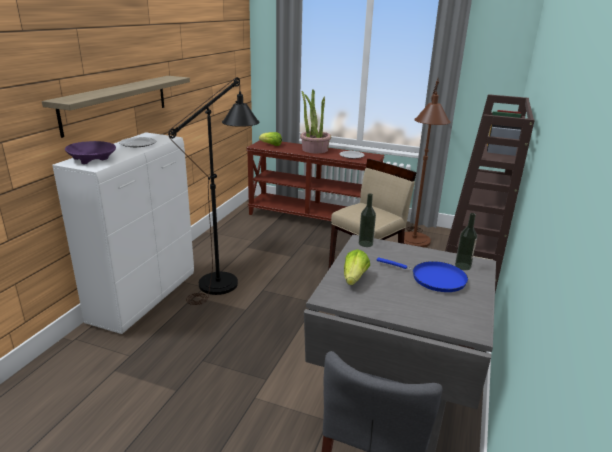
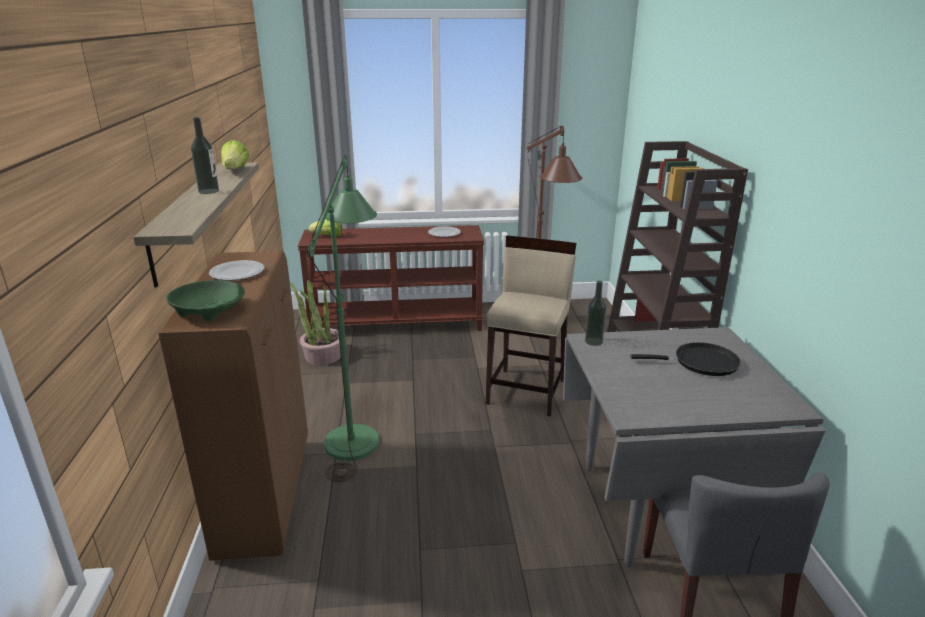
camera: 25 degrees left, 0 degrees up
(92, 159) = (209, 310): purple bowl -> green bowl
(145, 297) = (265, 494): white cabinet -> brown cabinet
(225, 279) = (355, 434): black floor lamp -> green floor lamp
(314, 149) = (390, 233): potted plant -> potted plant (323, 356)
(354, 278) = (630, 386): lettuce -> lettuce (235, 170)
(434, 279) = (701, 363): blue frying pan -> black frying pan
(463, 266) = (709, 341): bottle -> bottle (209, 191)

